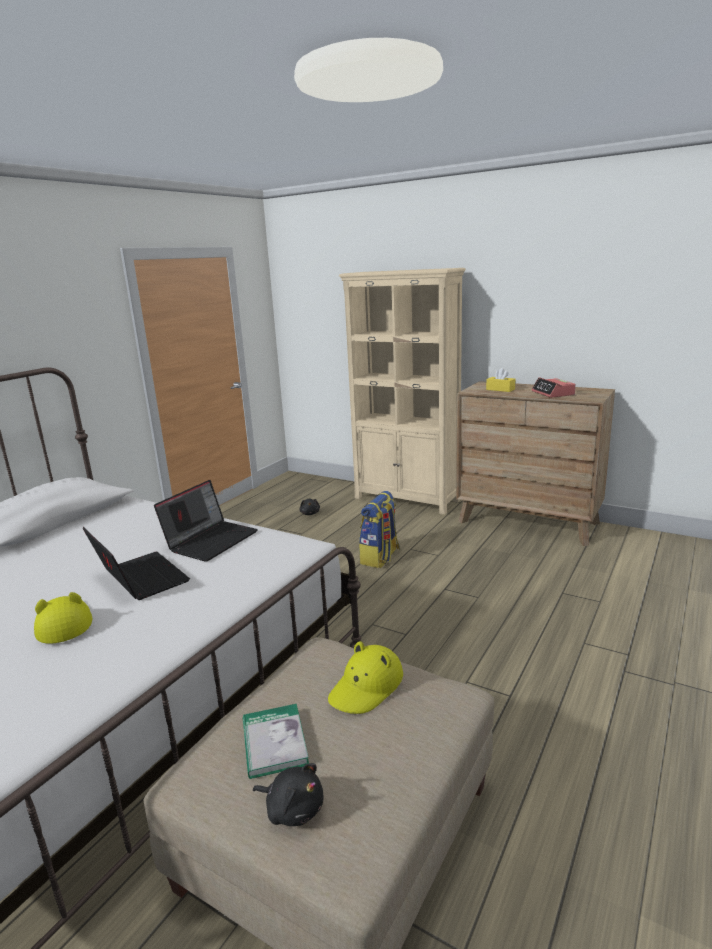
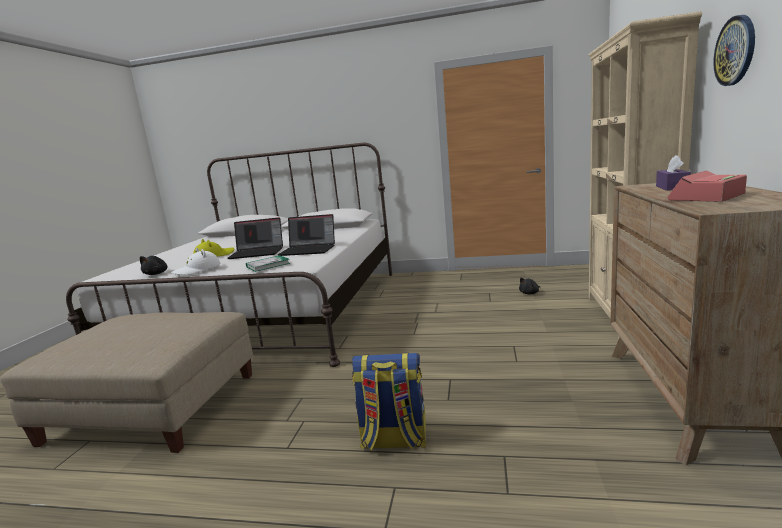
camera: 70 degrees right, 5 degrees down
(139, 578) = (258, 252): laptop -> laptop turned 60 degrees clockwise
(180, 631) = (197, 270): none -> white hat
(274, 743) = (129, 324): book -> book (268, 265)
(293, 809) = (79, 340): black plush toy -> black plush toy (156, 274)
(366, 687) = (168, 331): yellow hat -> none
(380, 557) = (481, 338): backpack -> backpack (393, 440)
(500, 389) = (672, 187): yellow tissue box -> purple tissue box
(501, 300) = (735, 51): none -> wall clock

